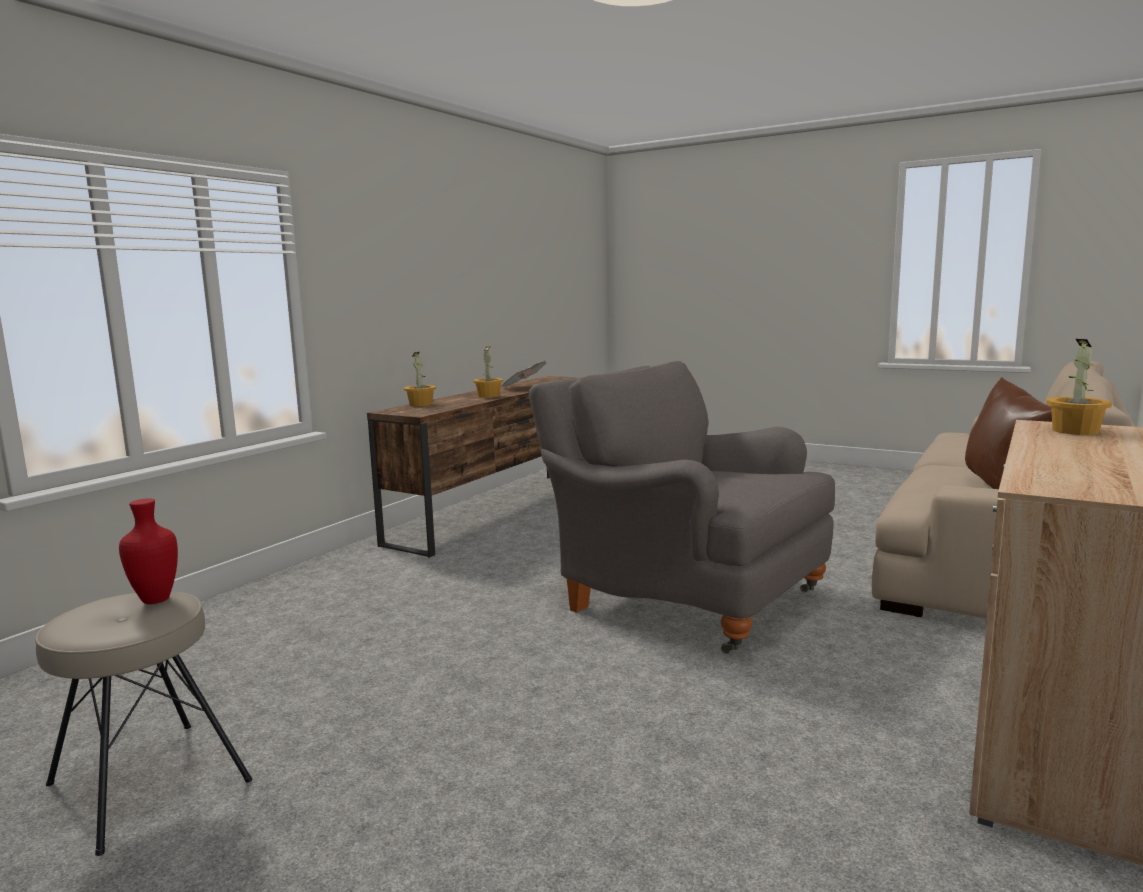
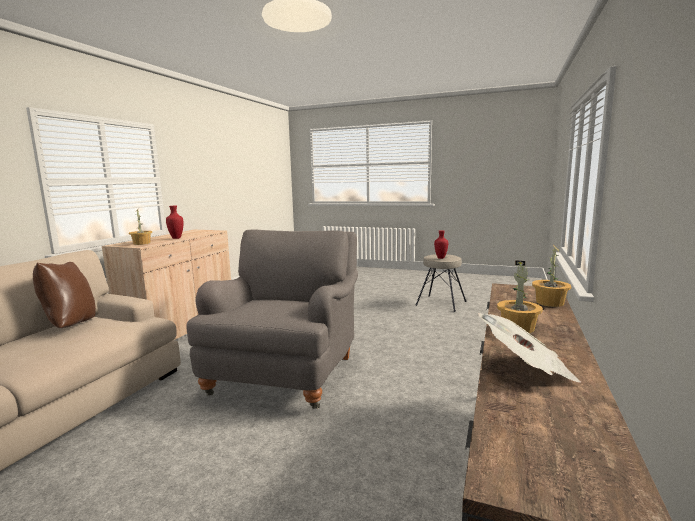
camera: 170 degrees right, 0 degrees up
(683, 597) = (287, 372): grey armchair -> grey armchair turned 105 degrees counterclockwise
(1051, 448) = (176, 238): none -> red vase

